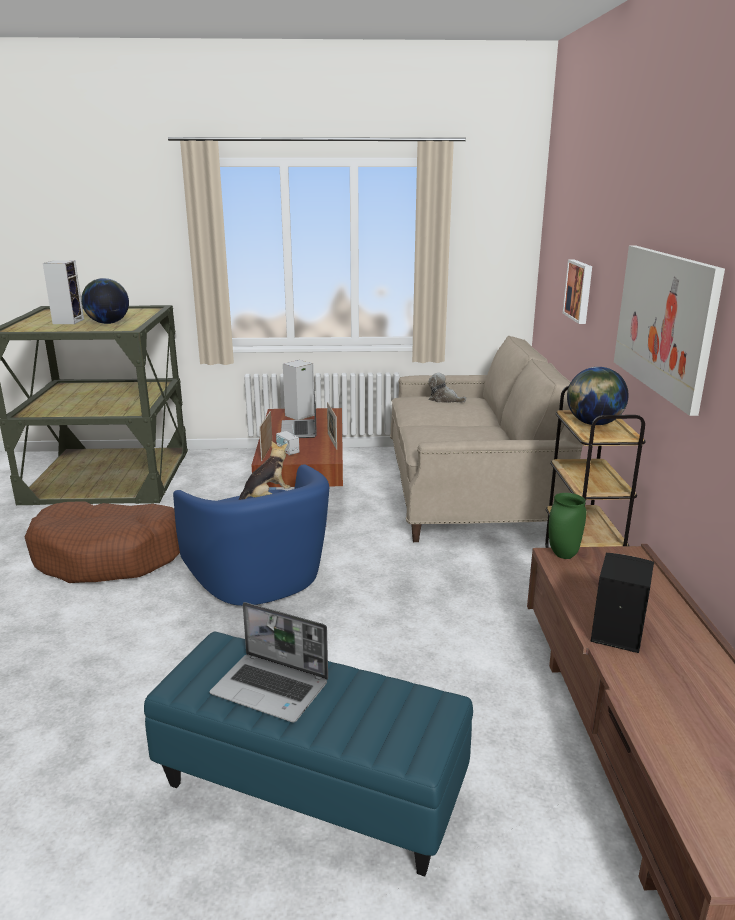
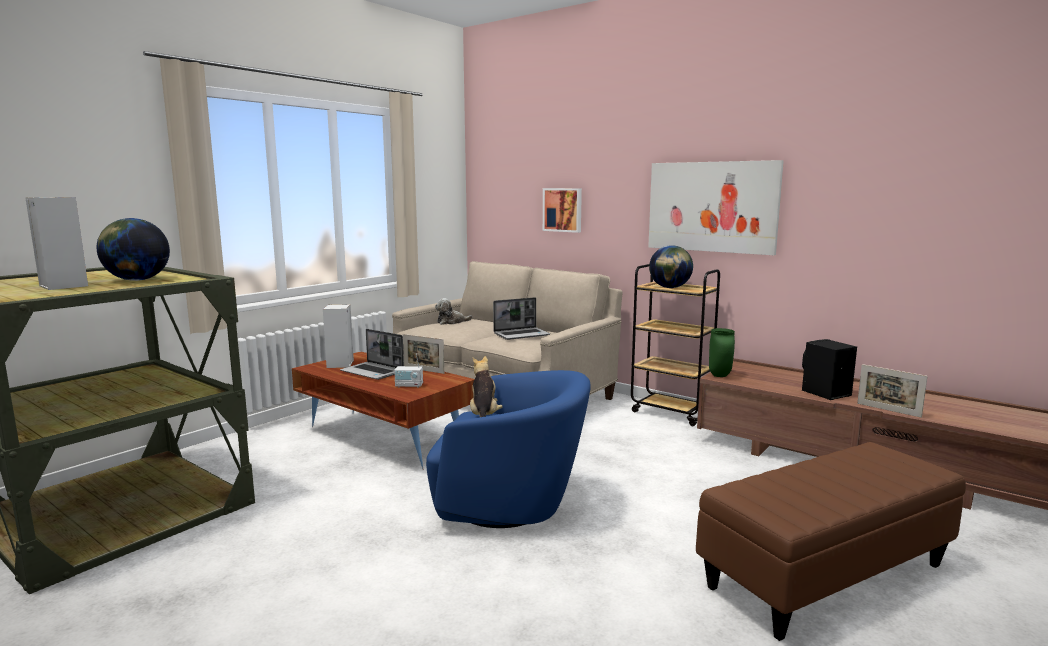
camera: 50 degrees left, 10 degrees down
(110, 556) = (317, 562): brown dog bed -> none
(267, 452) = (392, 391): picture frame -> picture frame (888, 410)
(272, 688) = (820, 489): laptop -> laptop (522, 334)
(312, 789) = (824, 576): blue ottoman -> brown ottoman

